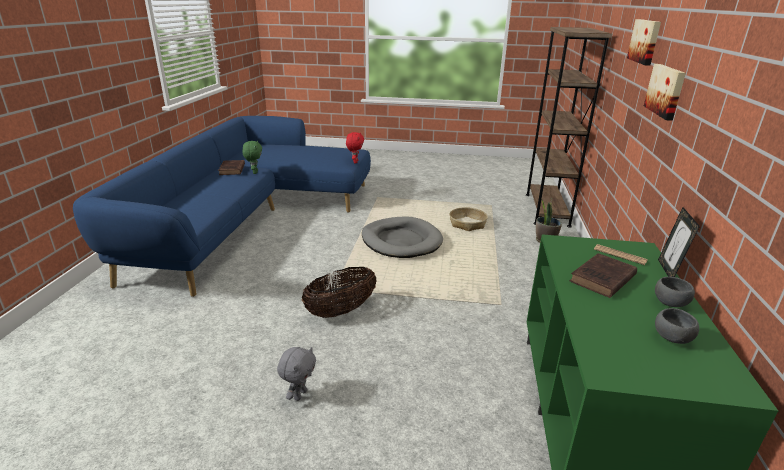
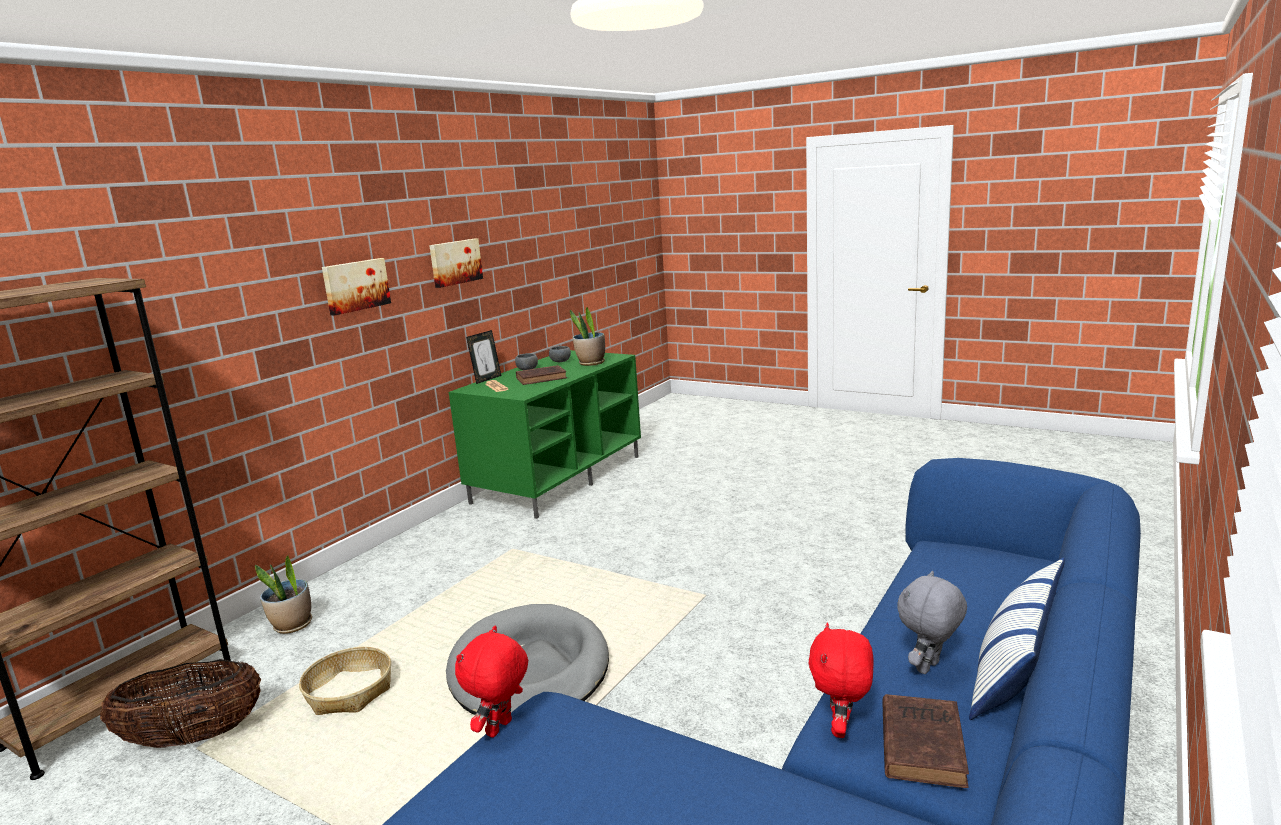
camera: 155 degrees left, 10 degrees down
(190, 188) = (1014, 670): none -> pillow
(254, 172) = (842, 729): green plush toy -> red plush toy
(299, 394) = (775, 511): grey plush toy -> grey plush toy (929, 668)
(341, 311) = (709, 568): basket -> basket (193, 737)
(609, 334) = (591, 363): none -> potted plant
(645, 41) = (255, 256): picture -> picture (455, 262)

